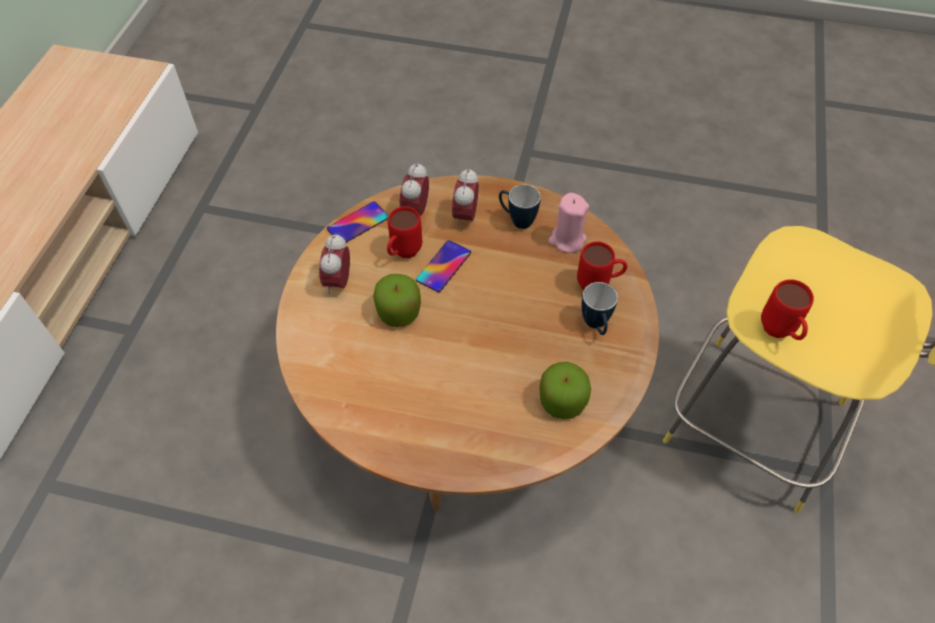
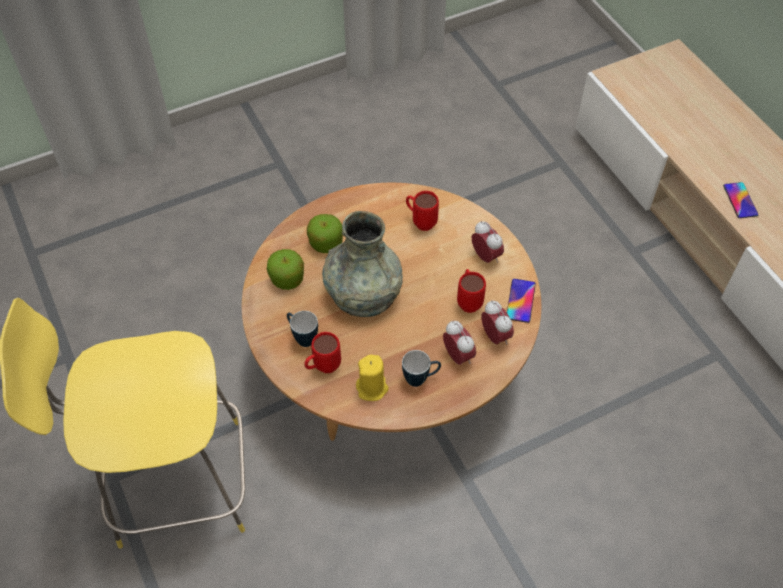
camera: 140 degrees right, 0 degrees up
(398, 312) = (430, 264): apple -> apple (325, 243)
(443, 266) = (434, 310): phone -> phone (740, 200)
(494, 330) = (363, 292): none -> grey vase
(567, 240) = (372, 388): pink candle -> yellow candle
(779, 333) = (166, 351): red mug -> red mug (420, 221)

